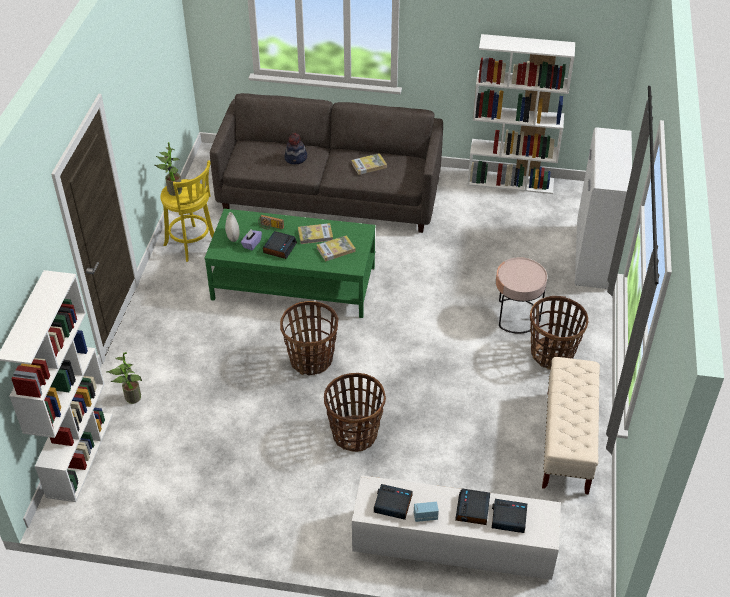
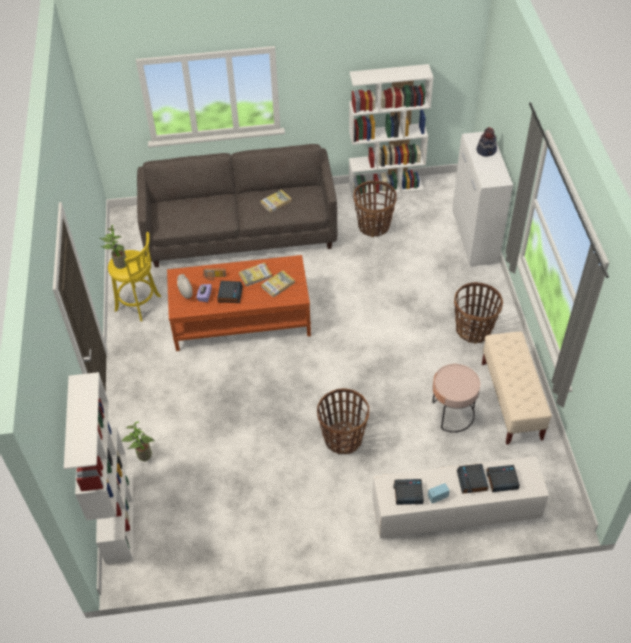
camera: 15 degrees left, 5 degrees up
(294, 283) = (241, 319): green coffee table -> brown coffee table
(296, 158) = (211, 209): hat -> hat (486, 150)
(311, 360) = (282, 383): basket -> basket (374, 226)
(516, 316) = (433, 304): pink side table -> pink side table (452, 413)

